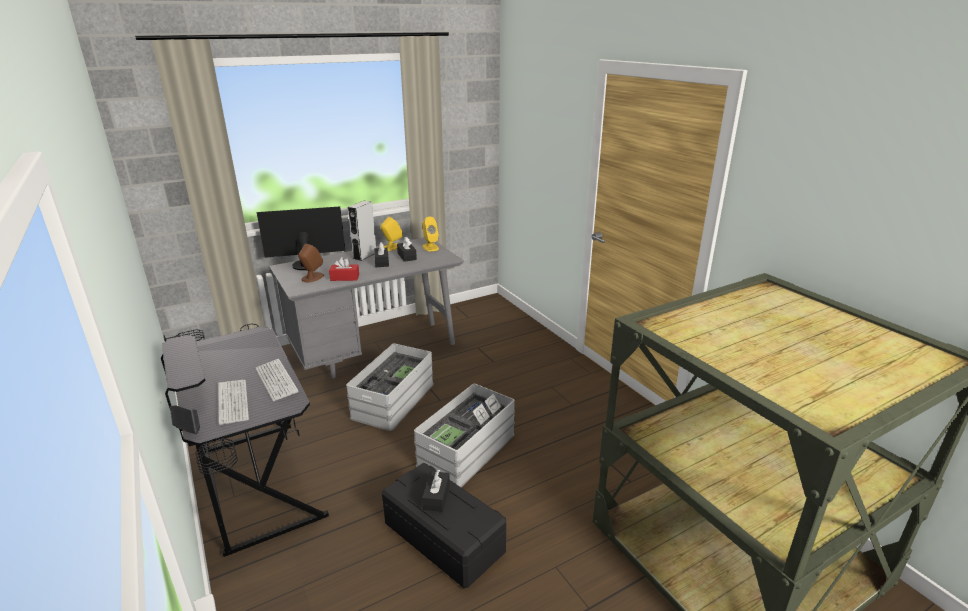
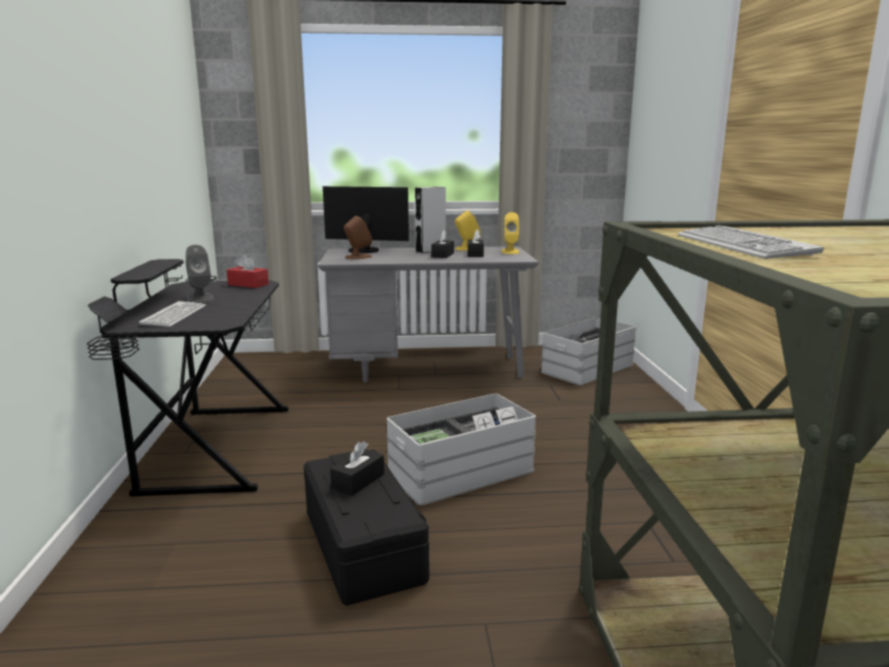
camera: 25 degrees right, 10 degrees down
(227, 370) = (200, 298): none -> grey speaker
(276, 380) = (232, 309): keyboard -> keyboard (742, 245)
(345, 278) = (390, 260): red tissue box -> red tissue box (248, 284)
(394, 401) = (412, 411): grey storage box -> grey storage box (588, 369)

